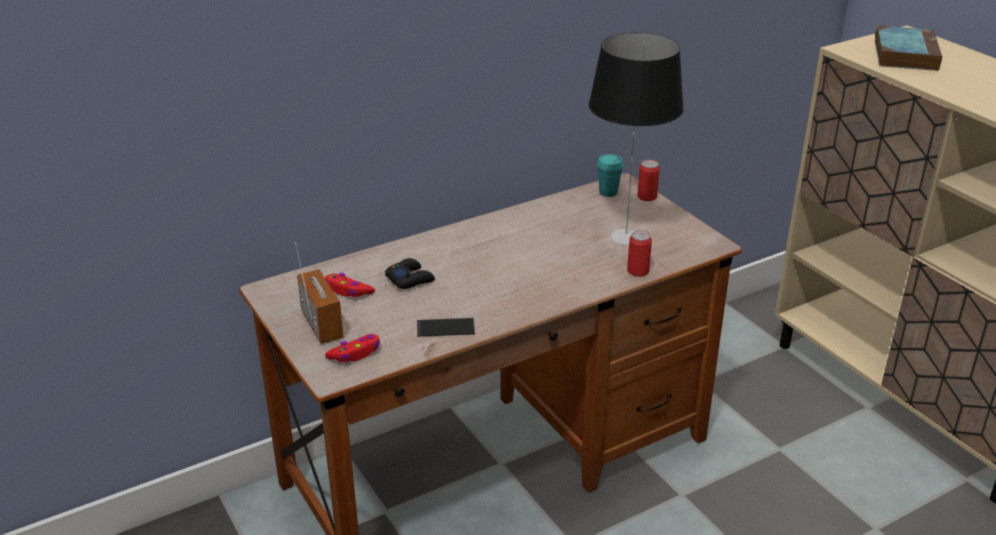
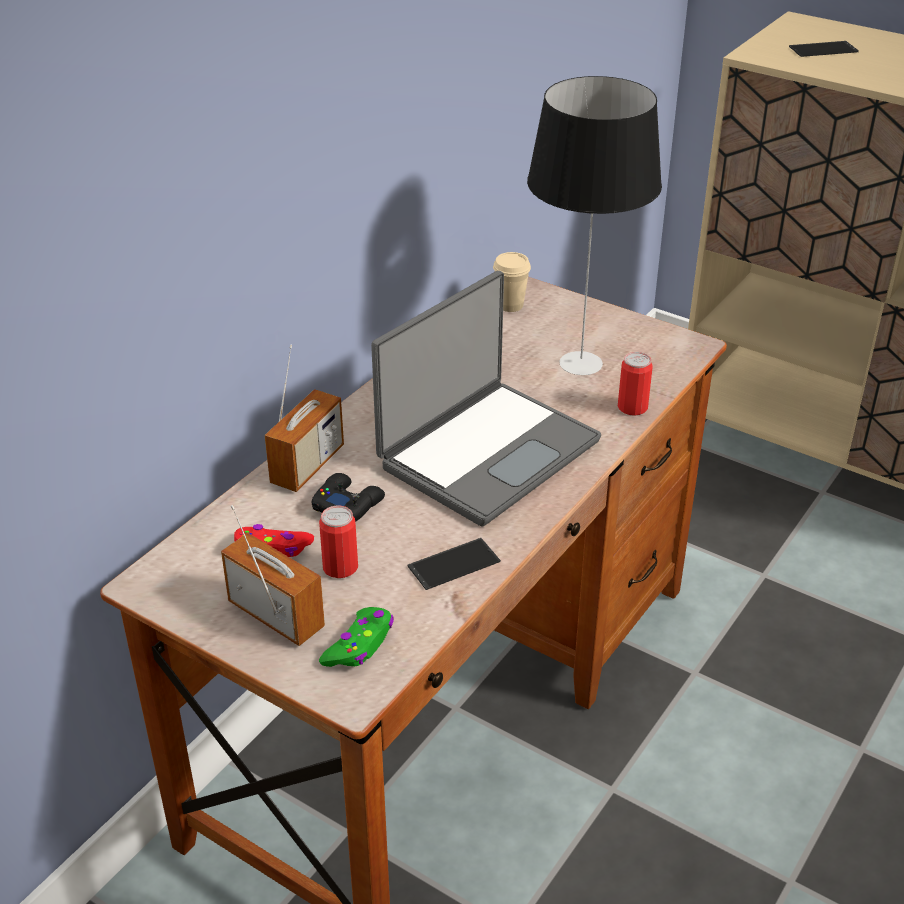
camera: 25 degrees left, 5 degrees up
(355, 354) = (360, 645): red game controller -> green game controller
(404, 252) = (307, 465): none -> radio
(518, 273) = (486, 452): none -> laptop
(608, 192) = (510, 305): turquoise cup -> beige cup
(647, 197) = (562, 300): can -> can (340, 567)
(904, 54) = (823, 49): book -> phone

